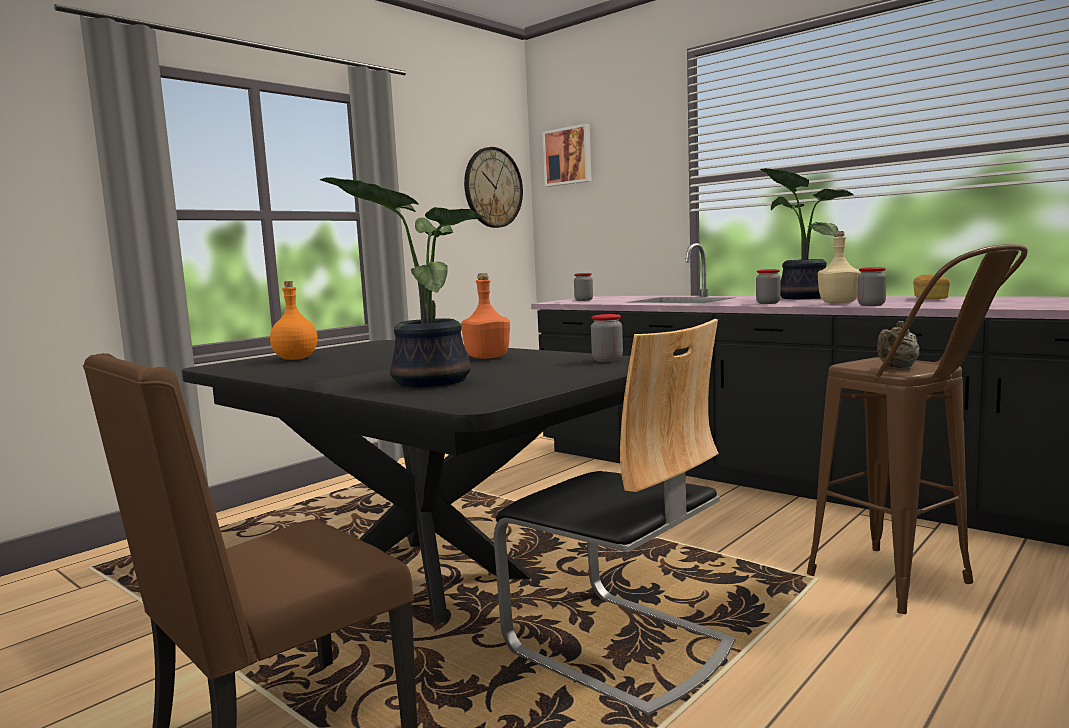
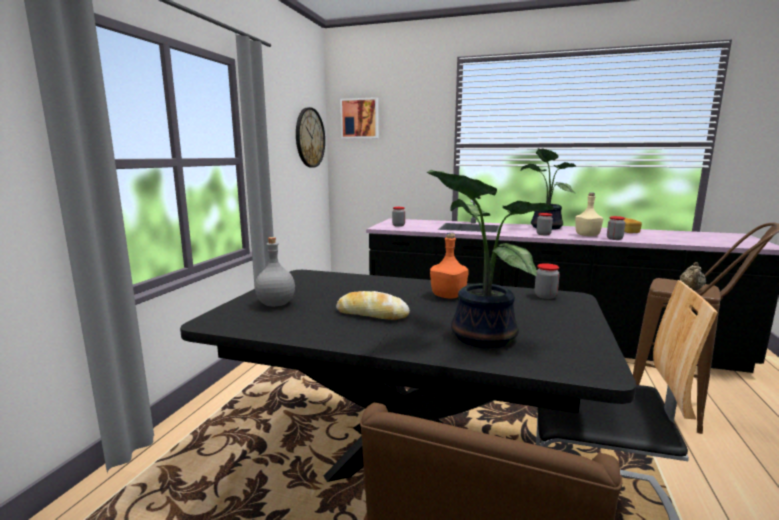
camera: 25 degrees left, 5 degrees up
(295, 359) = (275, 304): orange bottle -> grey bottle
(366, 366) = (372, 314): none -> bread

